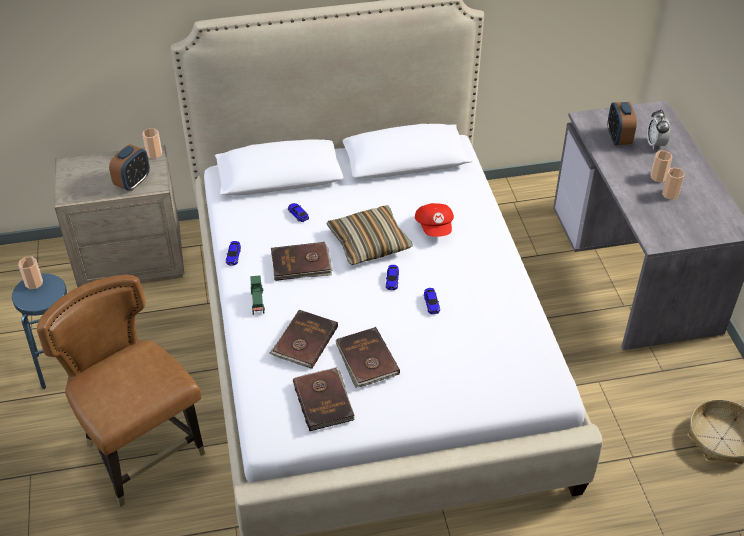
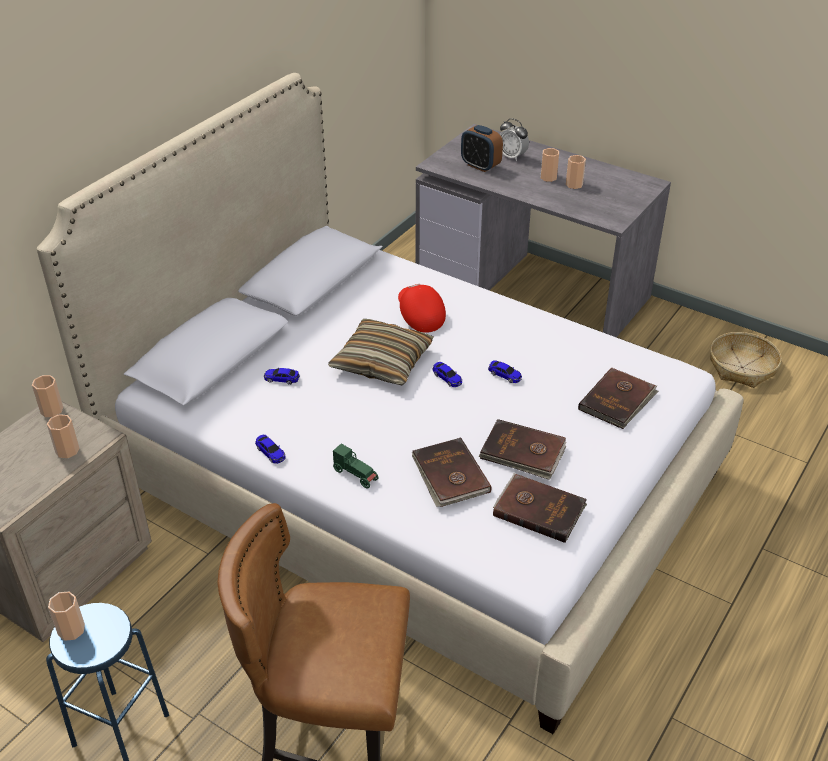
camera: 45 degrees left, 5 degrees down
(133, 182) = (67, 450): alarm clock -> cup
(301, 264) = (348, 417): brown book -> brown book (618, 401)
(435, 227) = (419, 316): red cap -> red cap turned 150 degrees counterclockwise

